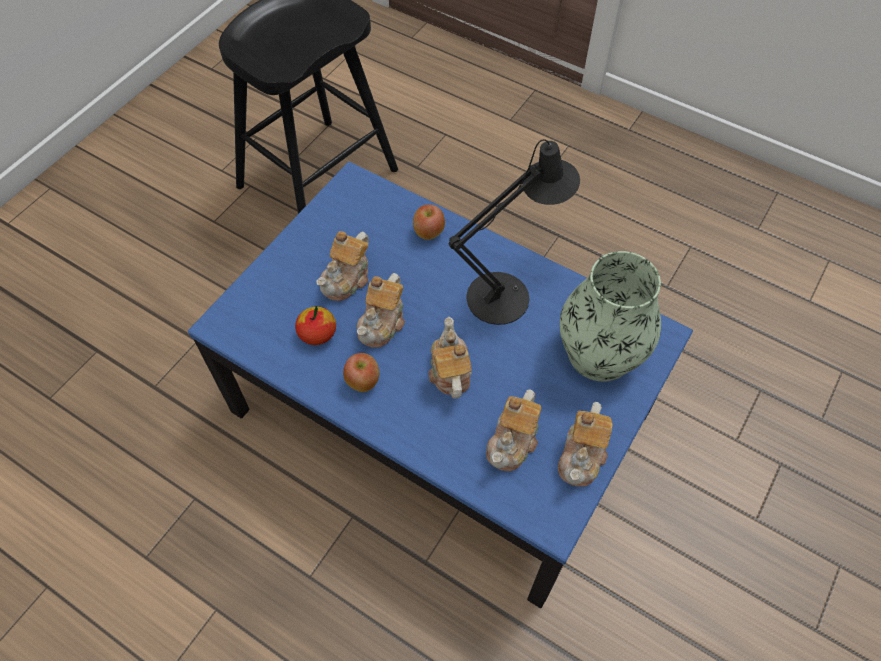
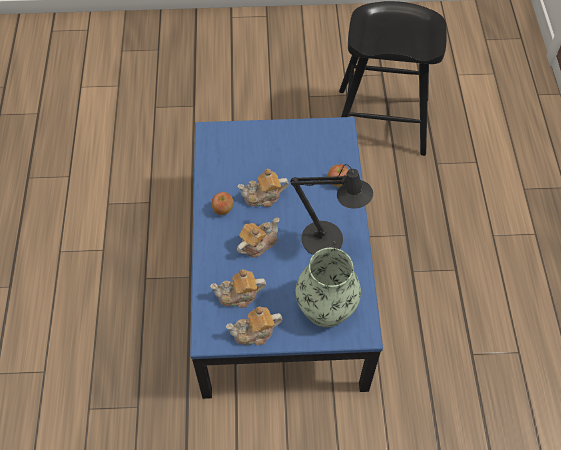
camera: 55 degrees right, 0 degrees up
(317, 333) = (235, 173): apple -> none
(347, 279) = (277, 165): teapot -> none

